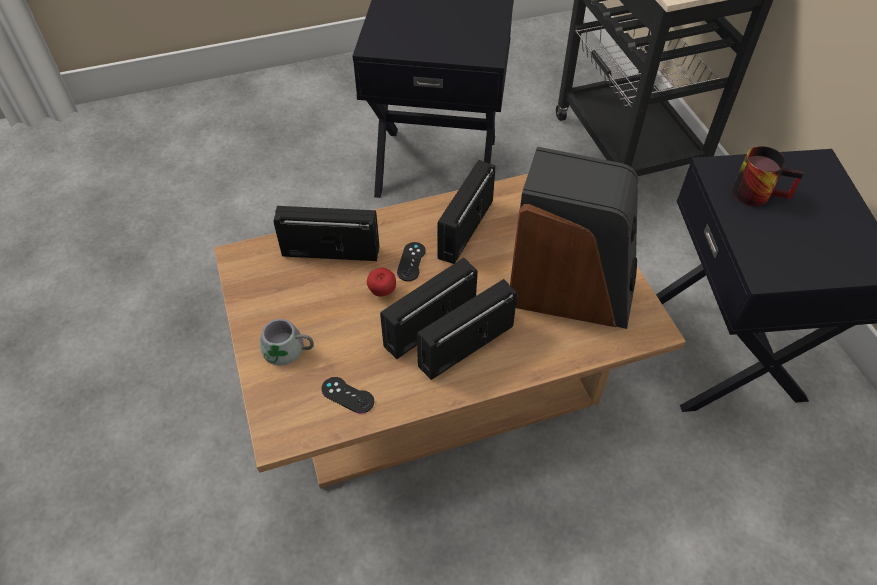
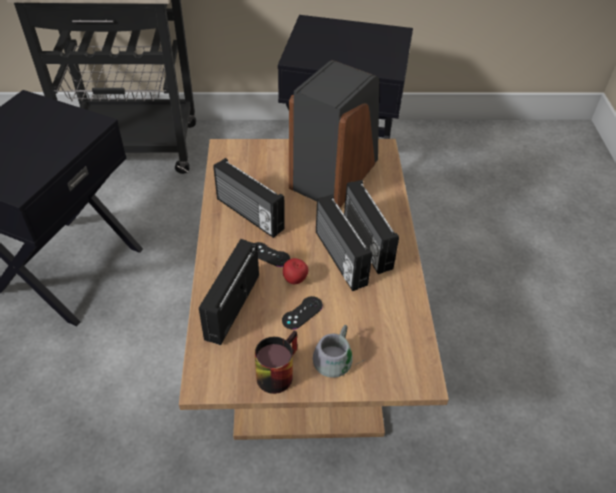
camera: 75 degrees left, 5 degrees down
(347, 395) = (393, 324): black game controller -> black game controller (302, 313)
(758, 192) = (323, 51): mug -> mug (275, 370)

